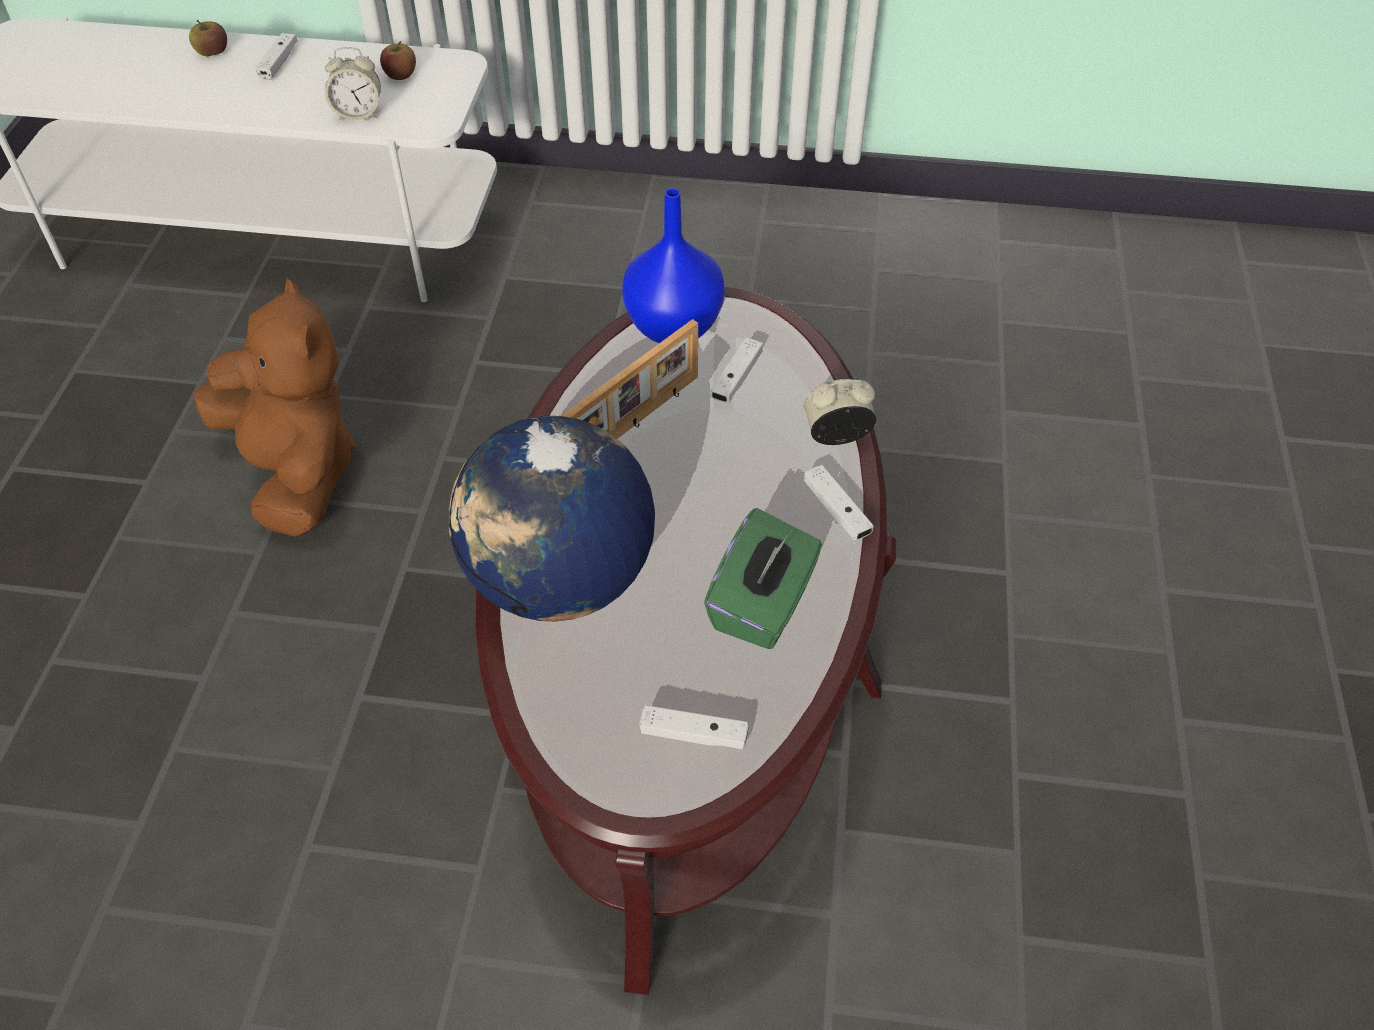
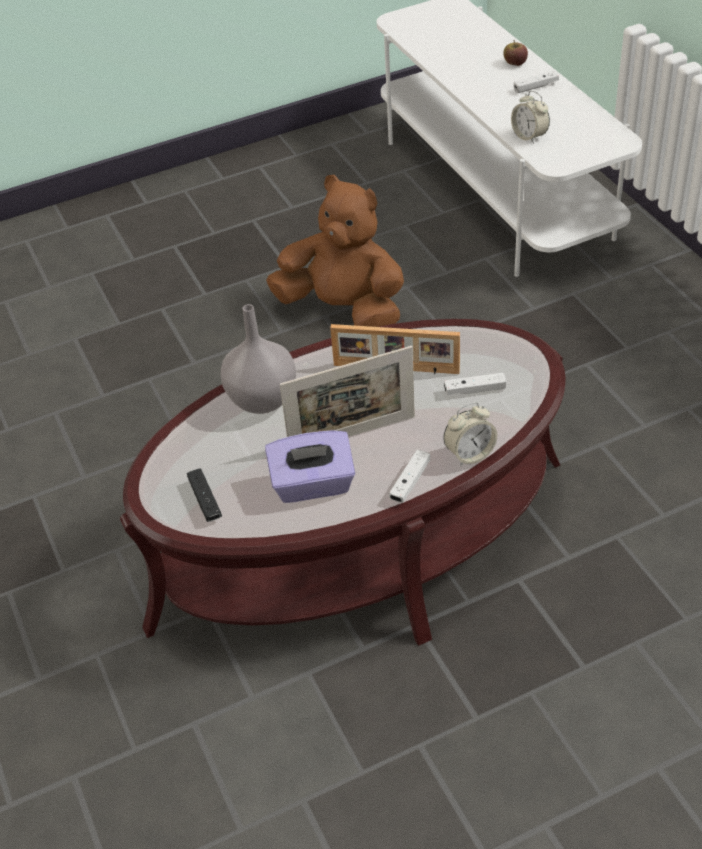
camera: 60 degrees right, 5 degrees down
(296, 472) = (344, 310): brown plush toy -> brown plush toy turned 90 degrees counterclockwise
(400, 75) = (582, 129): apple -> none
(559, 580) = (261, 400): globe -> grey vase
(676, 327) = (489, 344): blue vase -> none
(693, 735) = (205, 501): white game controller -> black game controller
(709, 522) = (352, 435): none -> picture frame
(762, 604) = (313, 485): green tissue box -> purple tissue box
(836, 436) = (469, 454): alarm clock -> alarm clock turned 105 degrees clockwise

